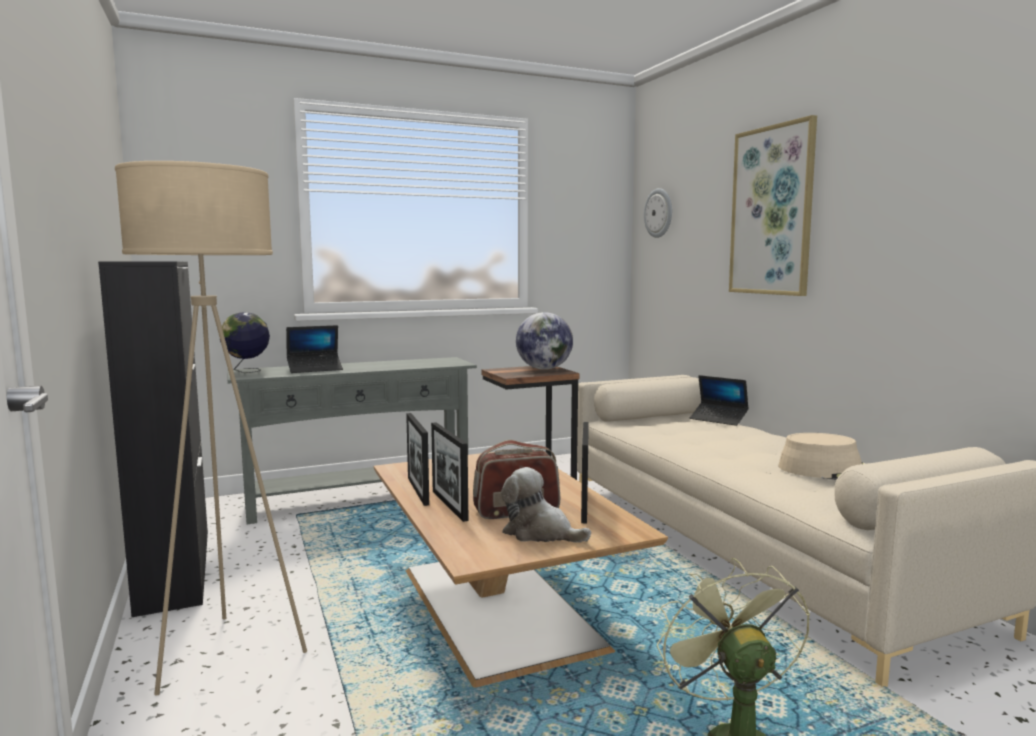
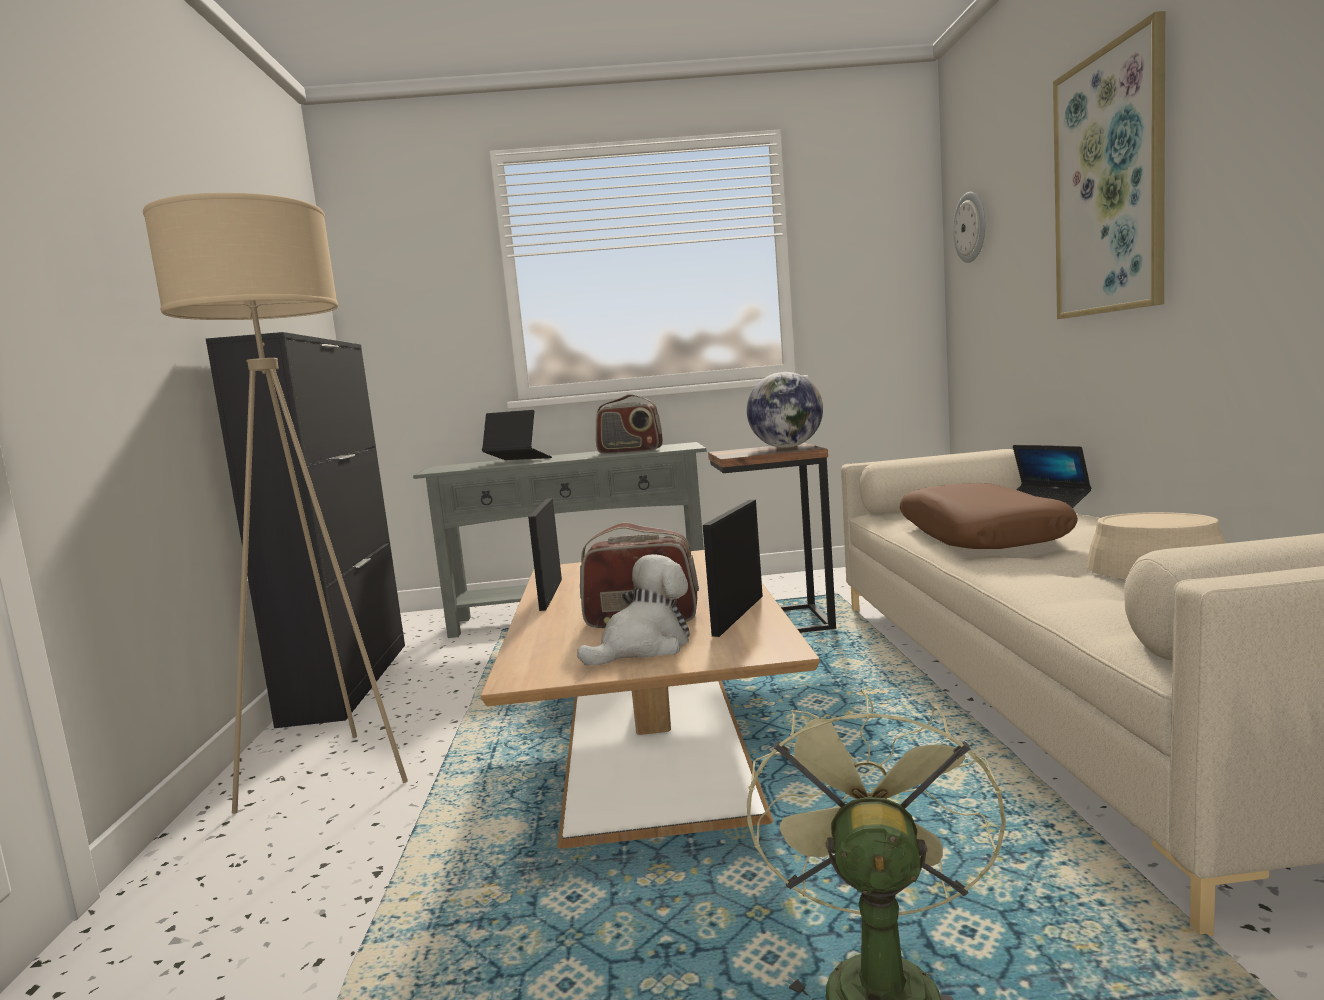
camera: 20 degrees right, 0 degrees up
(247, 371) = (446, 466): globe -> none
(315, 369) = (517, 461): laptop -> laptop turned 150 degrees counterclockwise
(412, 364) = (630, 451): none -> radio
(449, 505) = (569, 611): picture frame -> none
(540, 533) = (643, 647): plush toy -> plush toy turned 90 degrees clockwise
(696, 442) = (981, 536): none -> brown pillow

